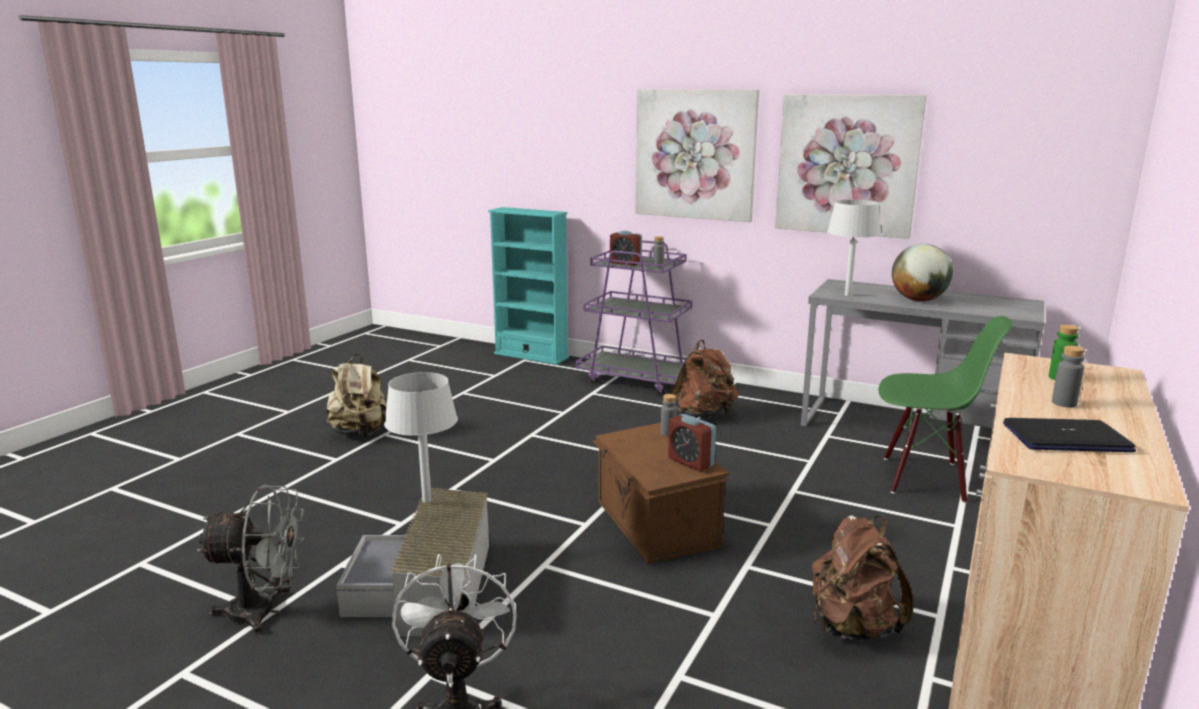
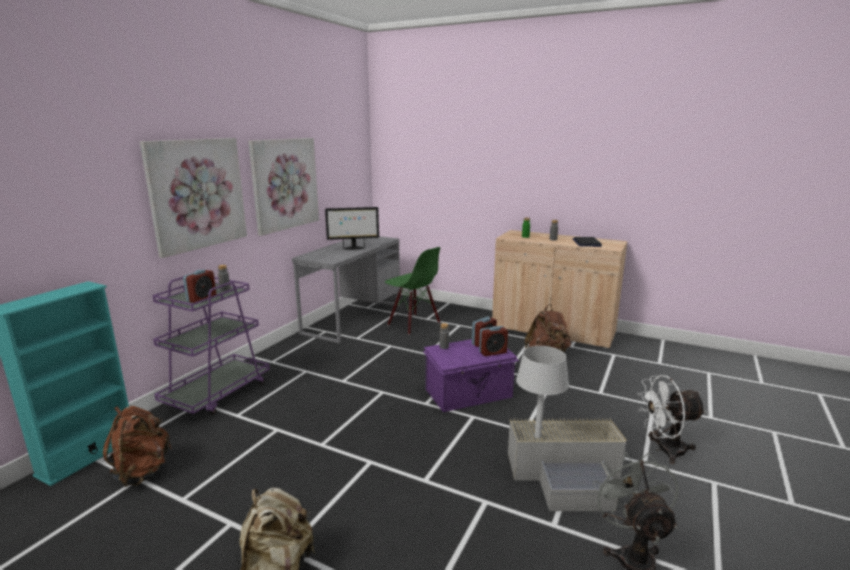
camera: 90 degrees left, 0 degrees up
(655, 524) = (469, 393): brown storage box -> purple storage box
(657, 469) = (492, 352): none -> alarm clock
(703, 415) = (311, 371): brown backpack -> brown backpack (142, 472)
(848, 295) = (336, 257): grey table lamp -> none
(918, 300) = (353, 248): globe -> monitor
(924, 478) = (413, 324): green chair -> green chair turned 120 degrees clockwise

